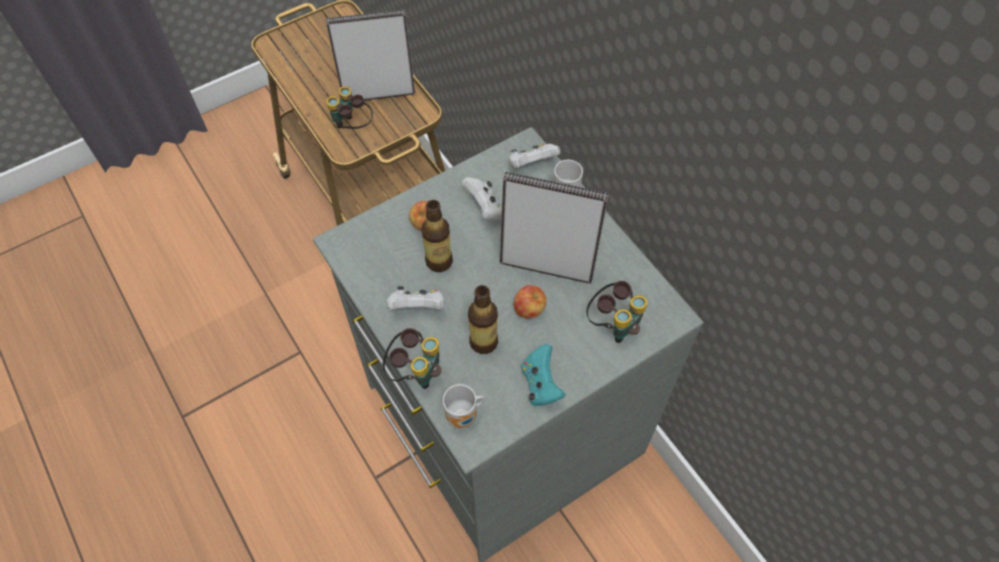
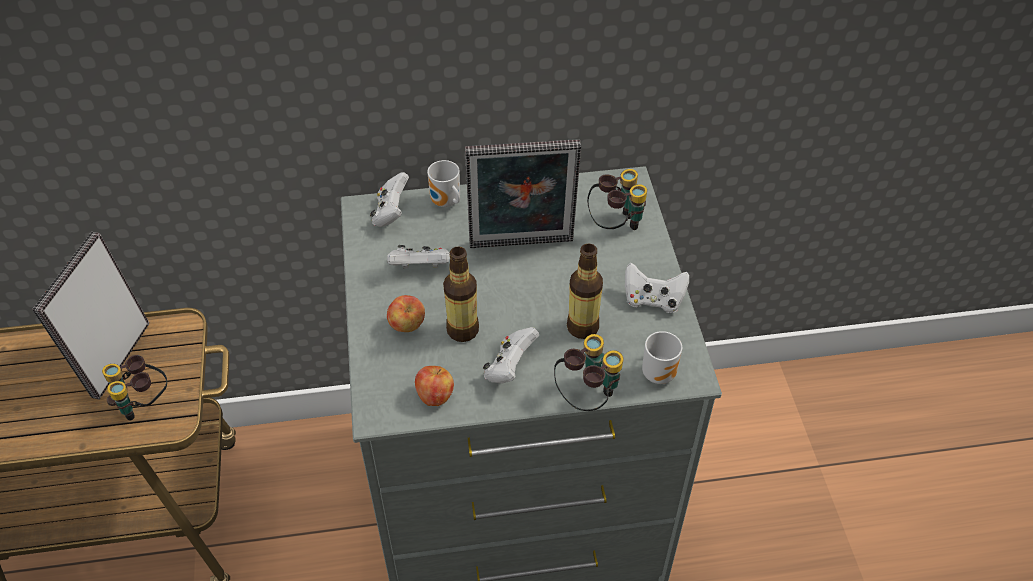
camera: 65 degrees left, 10 degrees down
(529, 309) = (565, 278): apple -> apple (435, 396)
(541, 384) = (653, 300): turquoise game controller -> white game controller
(547, 265) = (521, 246): picture frame -> picture frame turned 135 degrees counterclockwise

